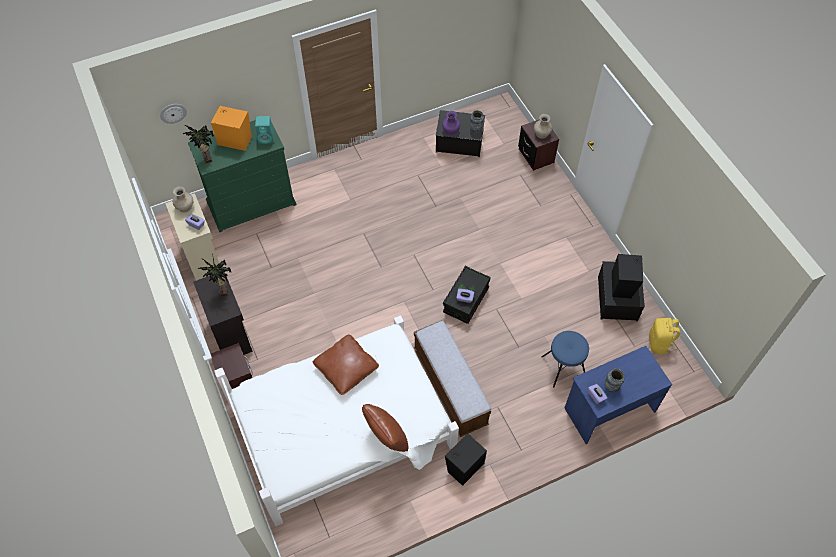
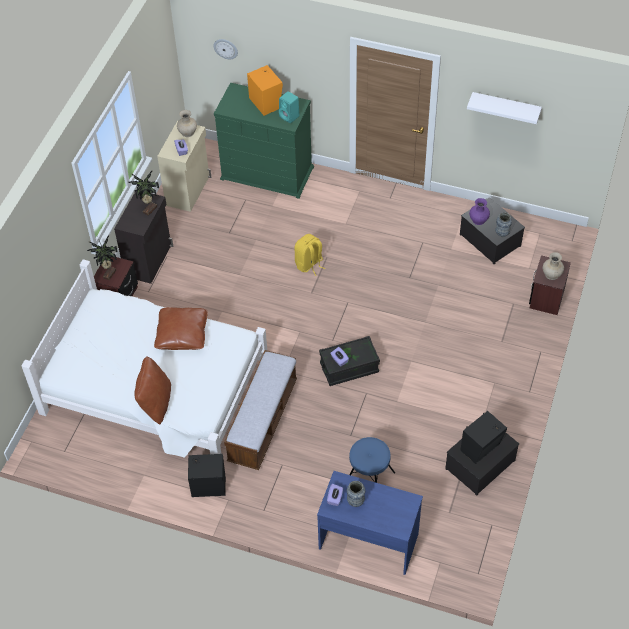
camera: 45 degrees right, 5 degrees down
(206, 158) = (230, 103): potted plant -> potted plant (108, 274)
(437, 26) = (505, 107): none -> white shelf
(659, 343) = (474, 528): yellow backpack -> yellow backpack (309, 264)

